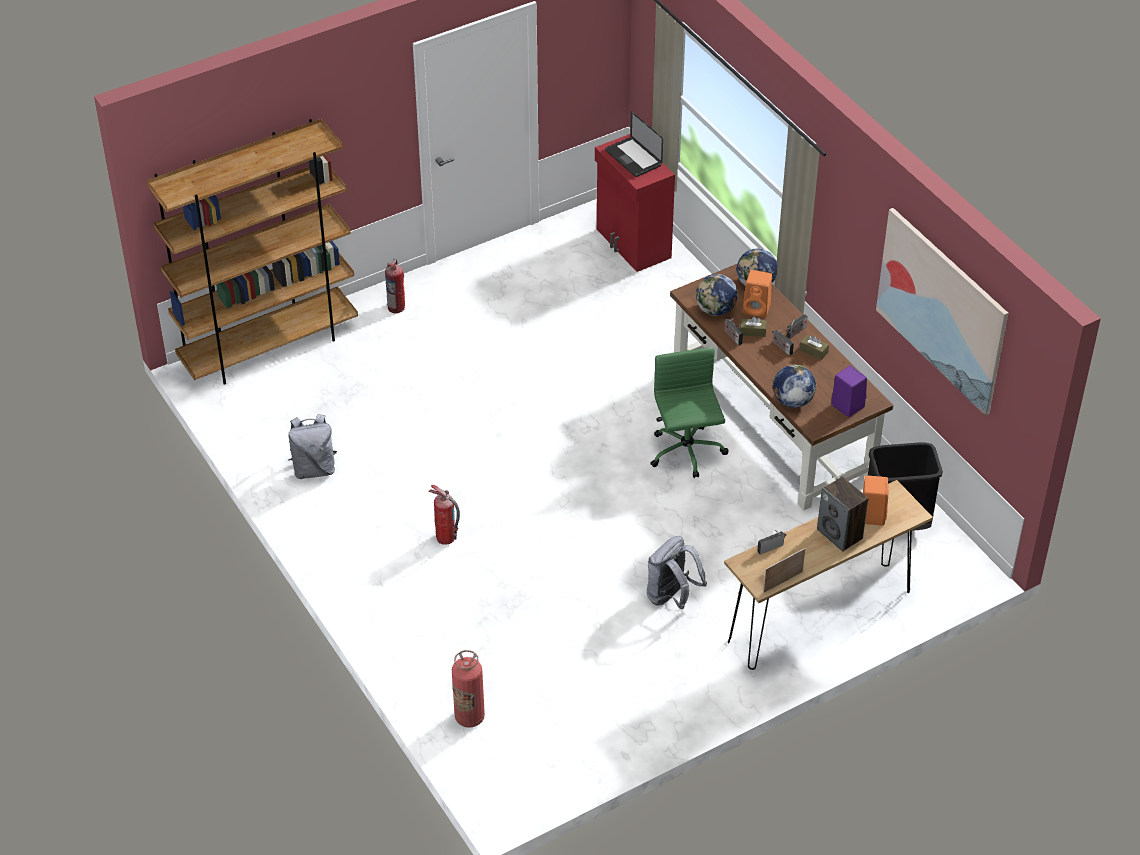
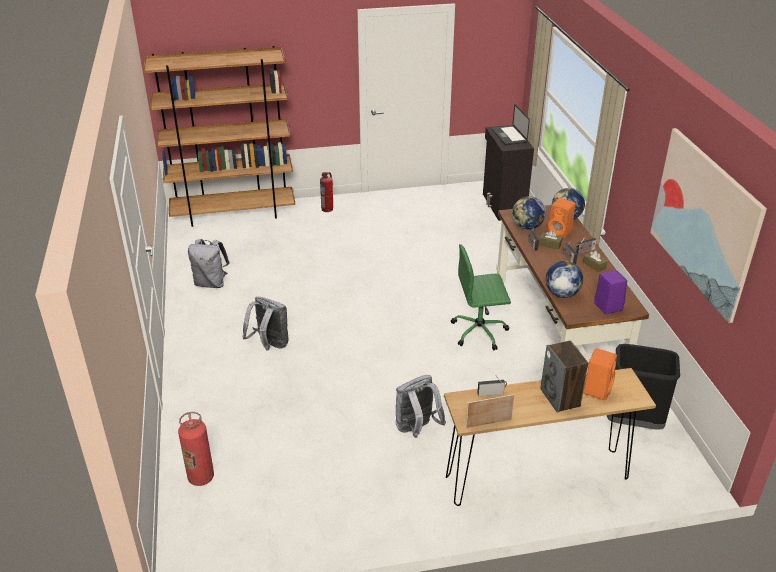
camera: 20 degrees right, 10 degrees down
(445, 538) = (269, 345): fire extinguisher -> grey backpack
(632, 244) = (503, 206): red cabinet -> black cabinet
(686, 453) = (480, 332): green office chair -> green office chair turned 105 degrees counterclockwise

